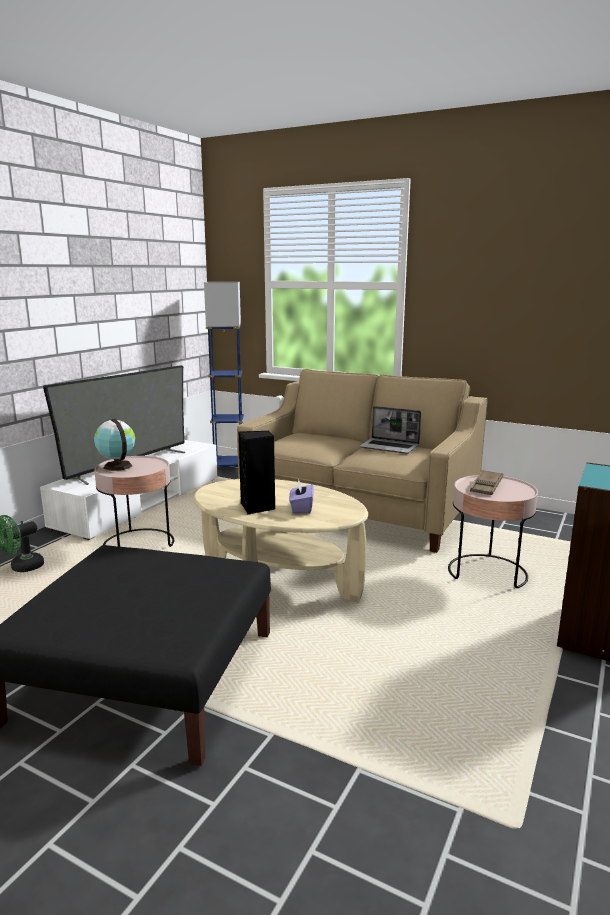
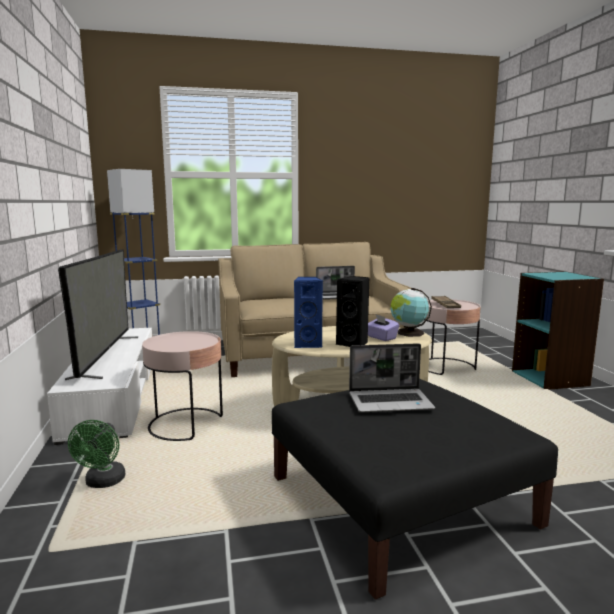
camera: 40 degrees left, 5 degrees down
(117, 466) = (167, 343): globe -> globe (408, 333)
(165, 575) = (391, 402): none -> laptop
(220, 496) = (308, 344): none -> blue speaker

